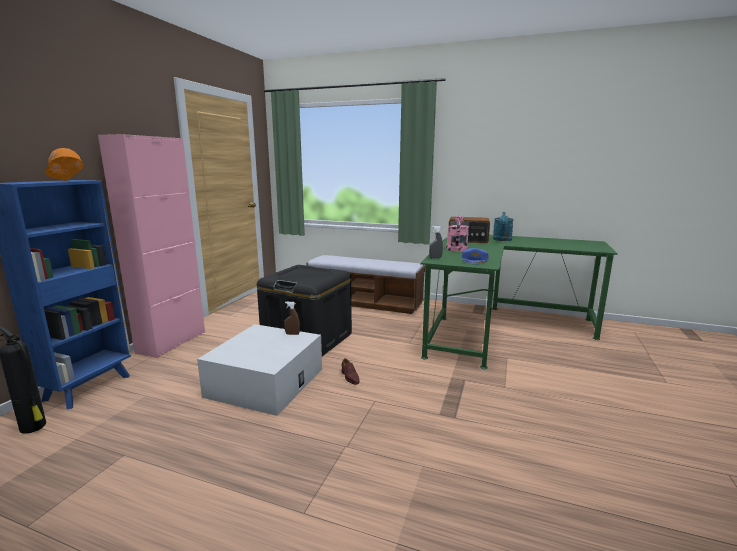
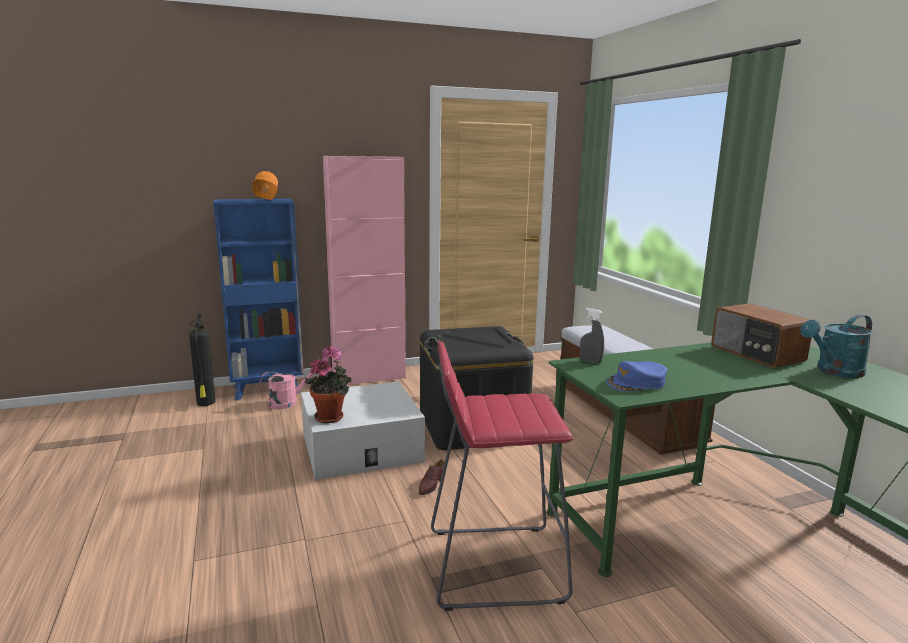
camera: 50 degrees right, 0 degrees up
(263, 360) = (331, 417): none -> potted plant
(292, 334) = (403, 404): brown spray bottle -> none
(448, 391) = (493, 564): none -> red stool
(456, 248) = (682, 359): pink watering can -> pink watering can (288, 402)

